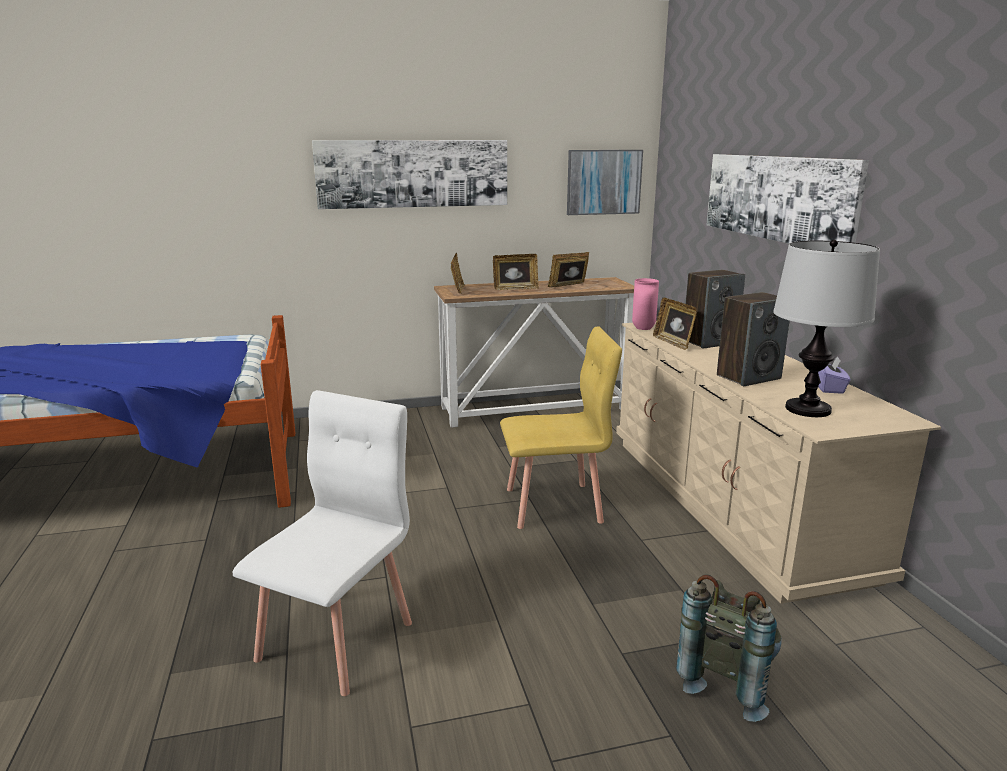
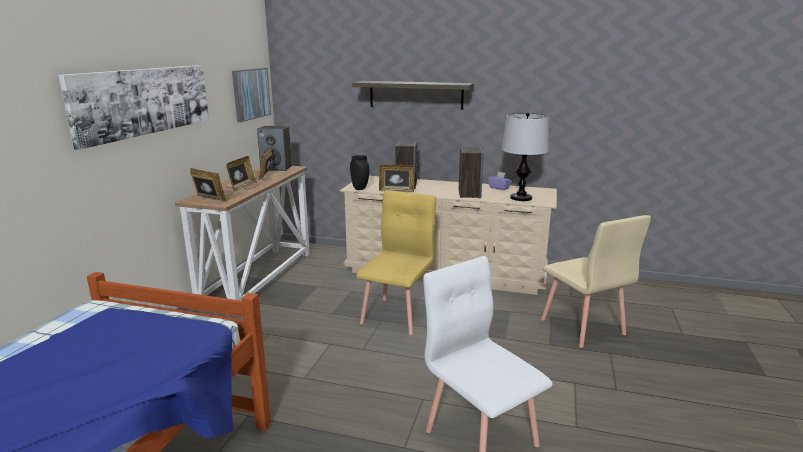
camera: 60 degrees left, 0 degrees up
(606, 282) = (276, 168): none -> speaker
(644, 328) = (360, 189): pink vase -> black vase
(728, 681) = (582, 327): grey backpack -> beige chair
(776, 198) = (416, 95): picture -> shelf

